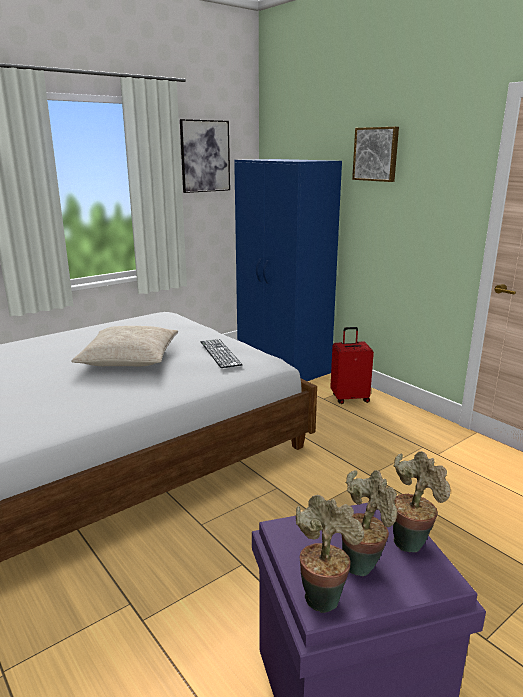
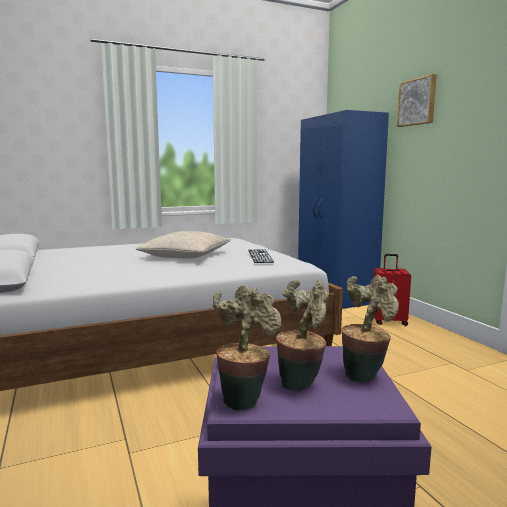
camera: 15 degrees right, 10 degrees down
(205, 156) = (279, 120): picture -> none

